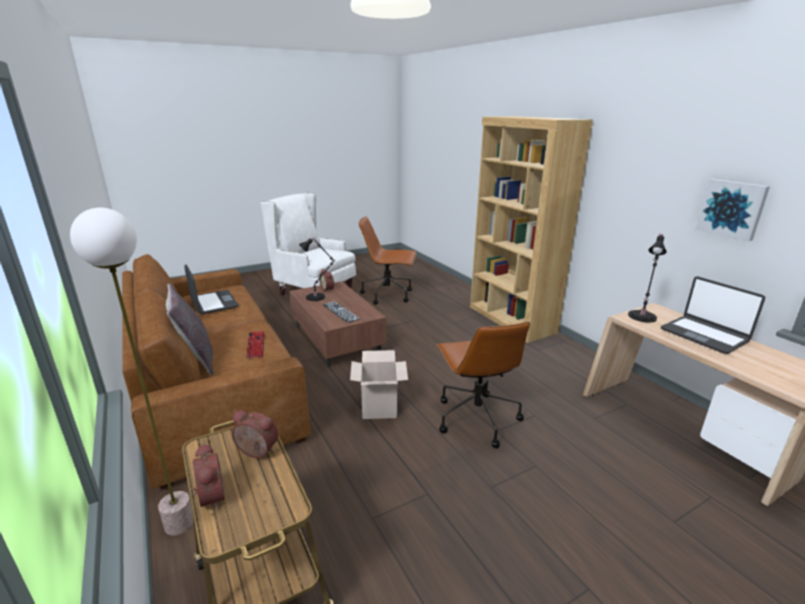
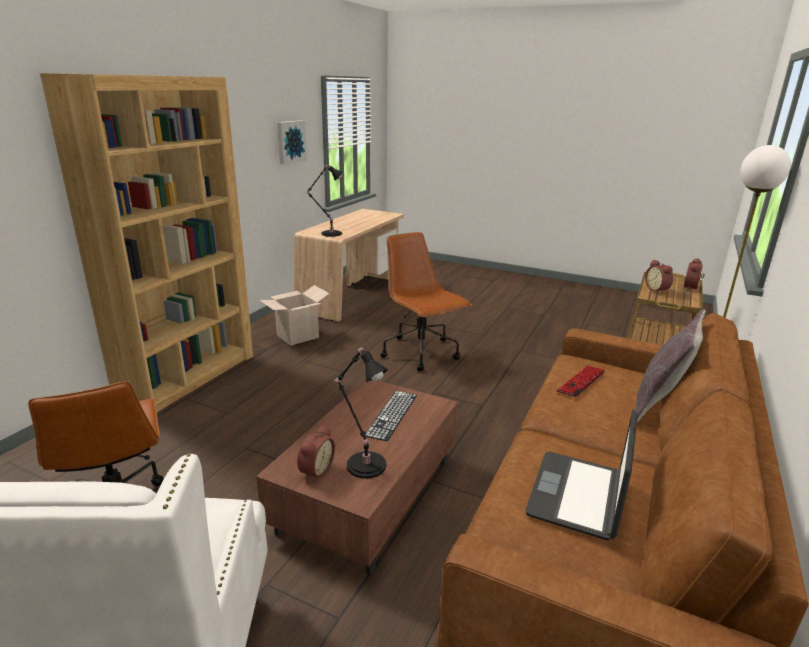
camera: 125 degrees left, 0 degrees up
(379, 407) = (468, 396): cardboard box -> cardboard box (297, 336)
(476, 417) = (421, 353): brown office chair -> brown office chair turned 75 degrees counterclockwise
(704, 335) = (344, 224): laptop -> none

